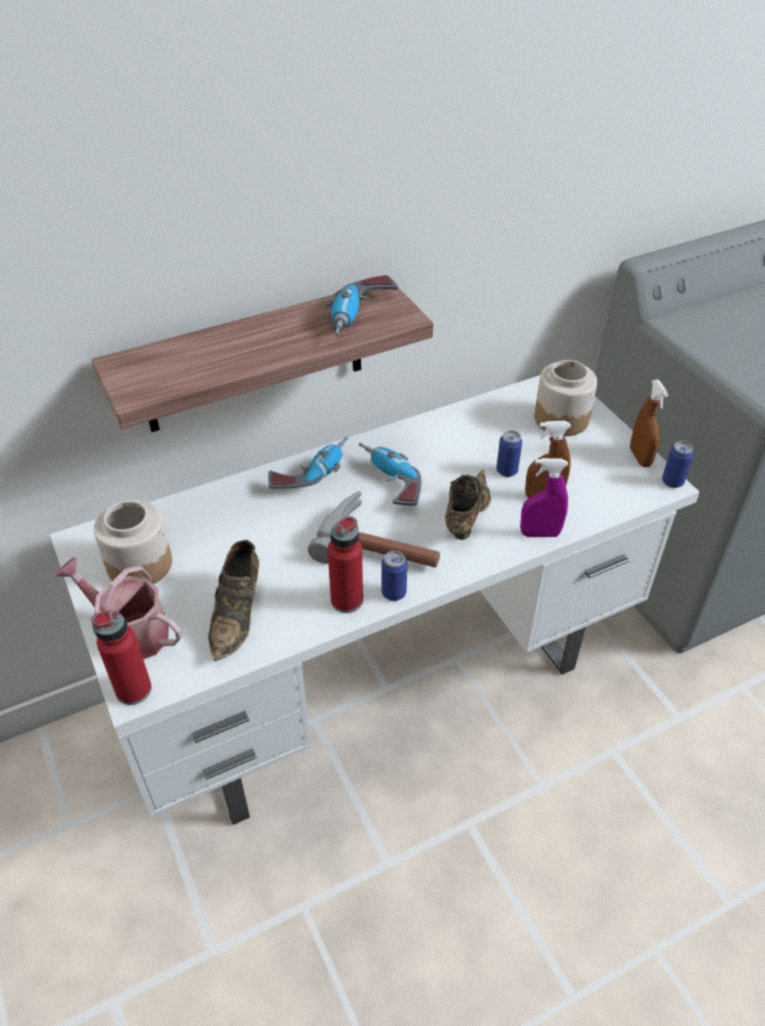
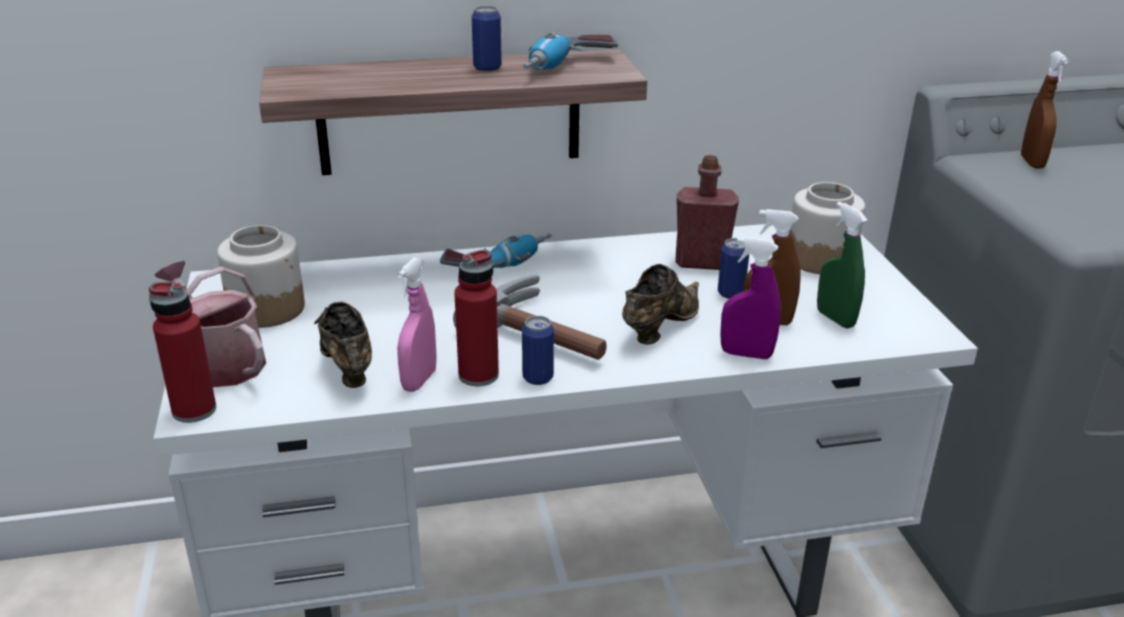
camera: 15 degrees right, 15 degrees down
(238, 614) = (347, 366): brown shoe -> brown shoe turned 135 degrees clockwise
(302, 616) = (419, 380): none -> pink spray bottle
(388, 482) = (582, 283): power drill -> none
(473, 440) = (701, 262): none -> red bottle
(592, 482) = (835, 319): none -> green spray bottle
(640, 457) = (908, 306): brown spray bottle -> brown spray bottle (1032, 162)
(672, 481) = (943, 333): can -> can (487, 68)

